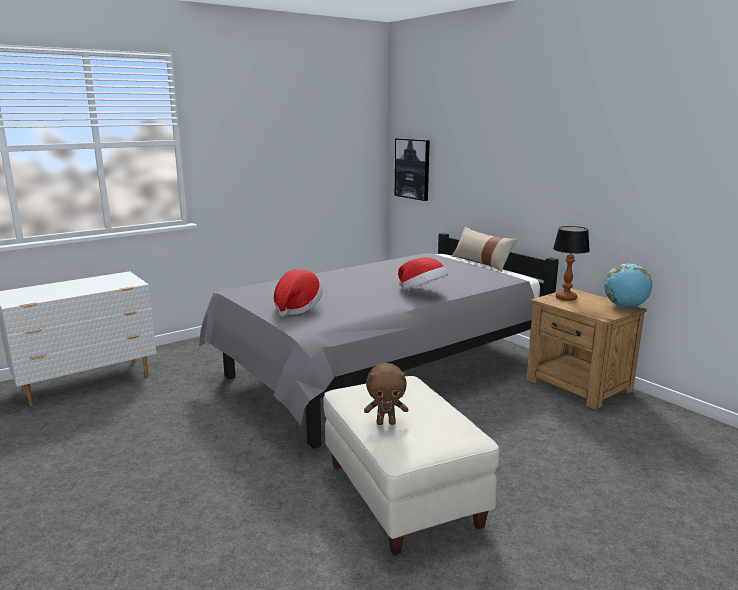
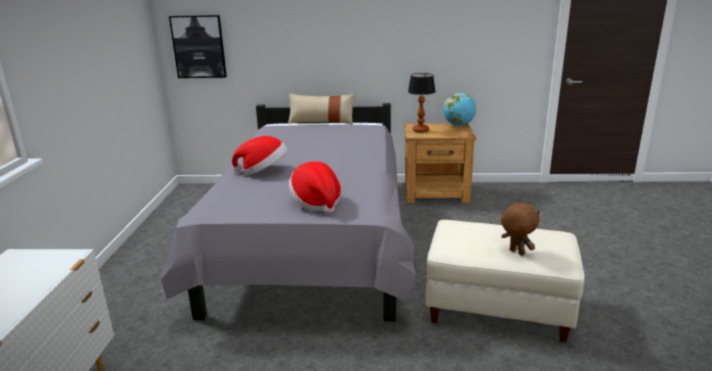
camera: 50 degrees left, 5 degrees up
(386, 423) = (516, 252): brown plush toy -> brown plush toy turned 75 degrees counterclockwise
(422, 292) = (359, 155): hat -> hat (263, 171)

